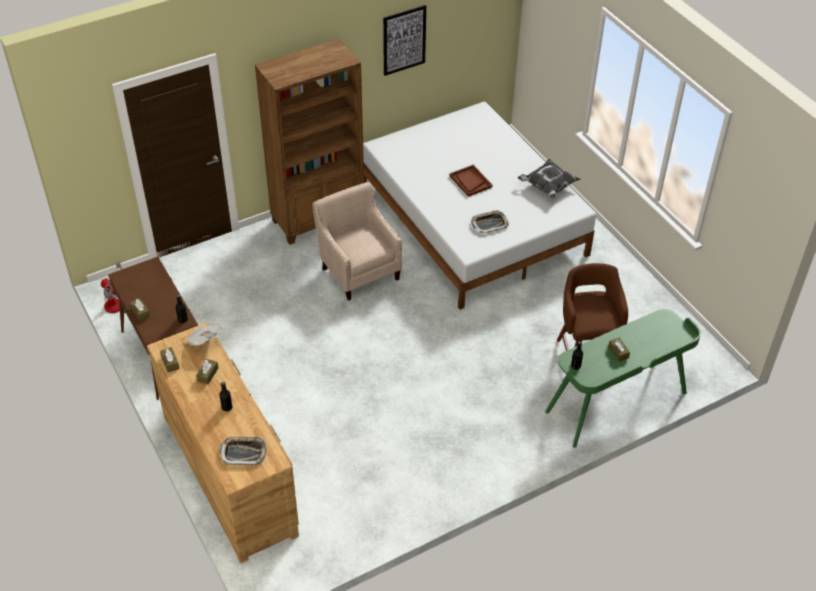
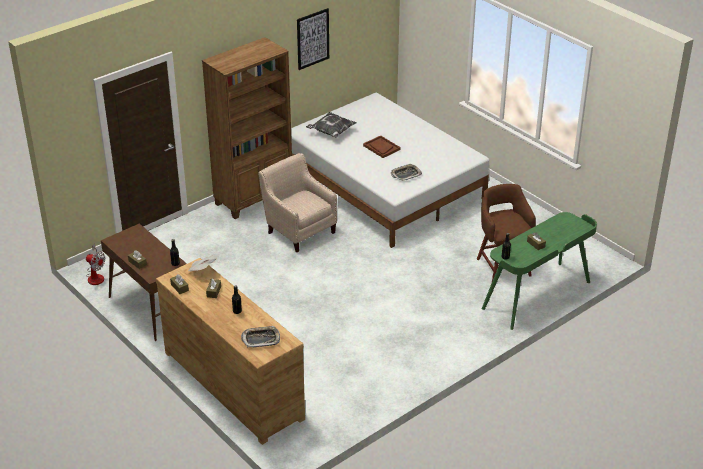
camera: 10 degrees left, 10 degrees down
(548, 186) = (445, 144): pillow -> pillow (331, 132)

